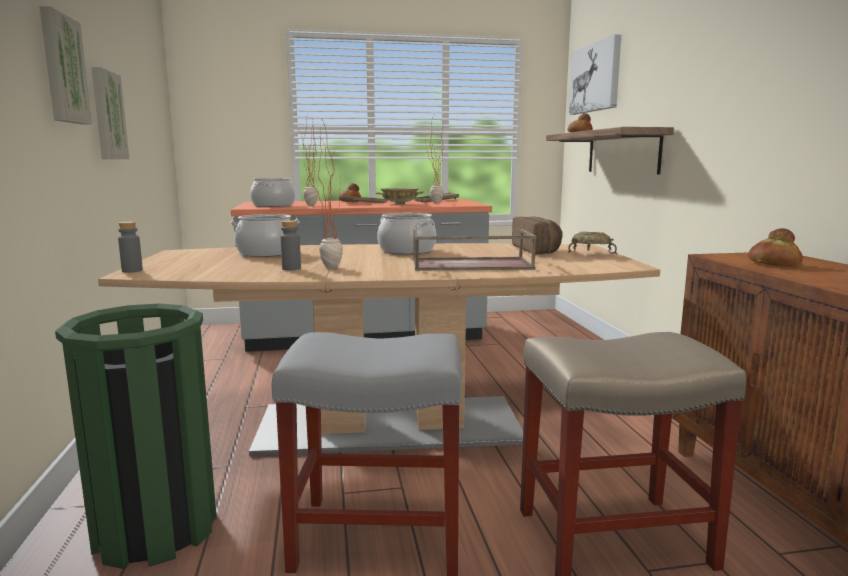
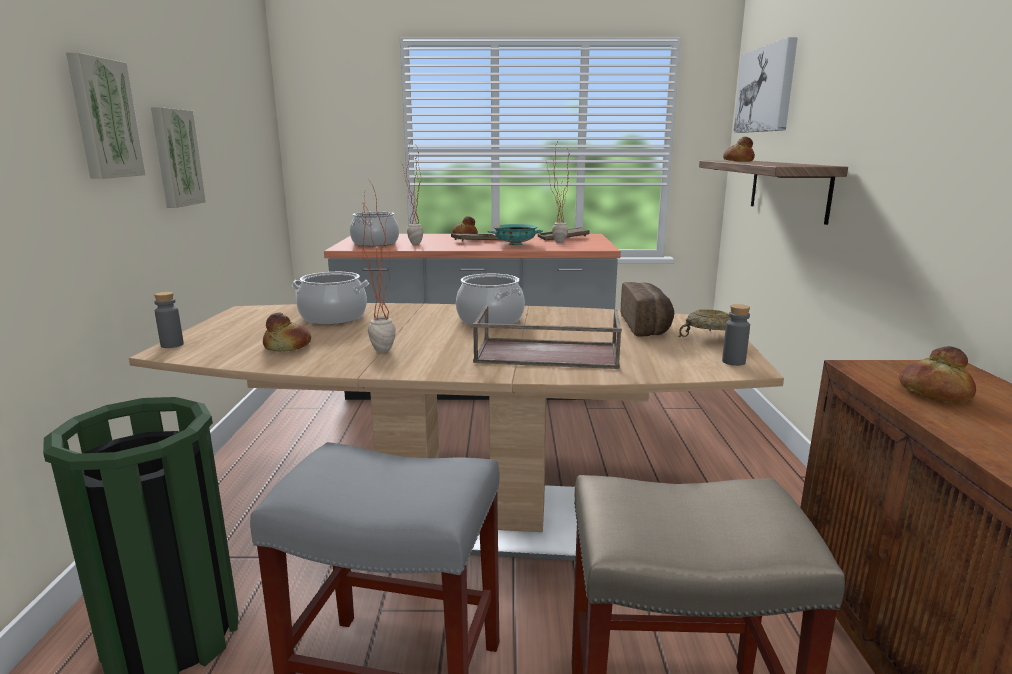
camera: 10 degrees right, 5 degrees up
(243, 268) = (287, 347): none -> bread
(291, 268) = (338, 350): grey bottle -> grey bottle (733, 362)
(399, 204) = (514, 244): beige bowl -> turquoise bowl

